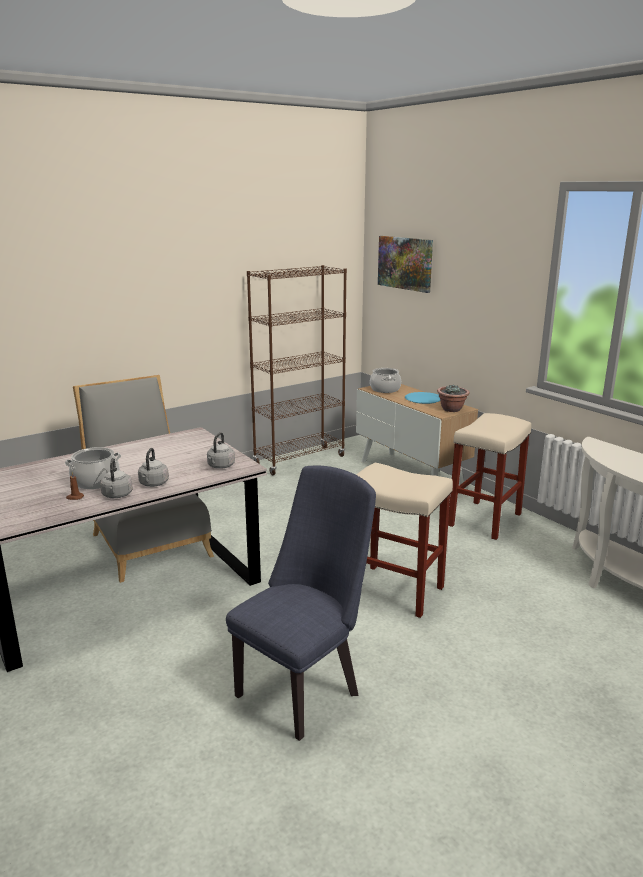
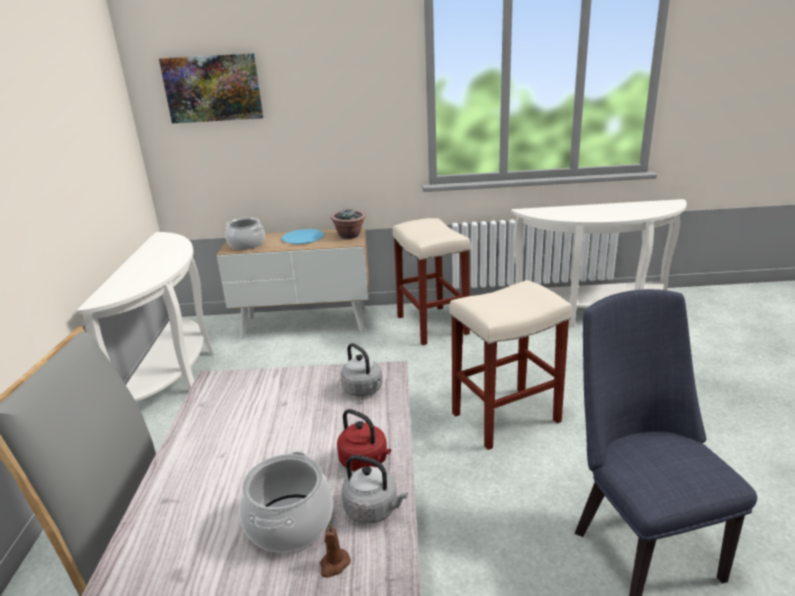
camera: 55 degrees left, 5 degrees up
(153, 484) = (365, 462): grey kettle -> red kettle
(299, 460) = (176, 373): brown bookcase -> white console table

